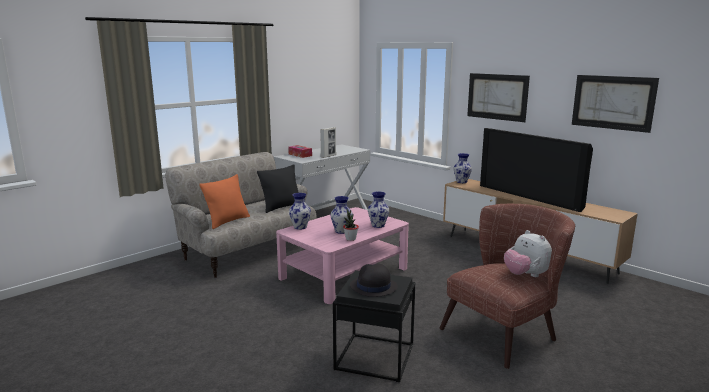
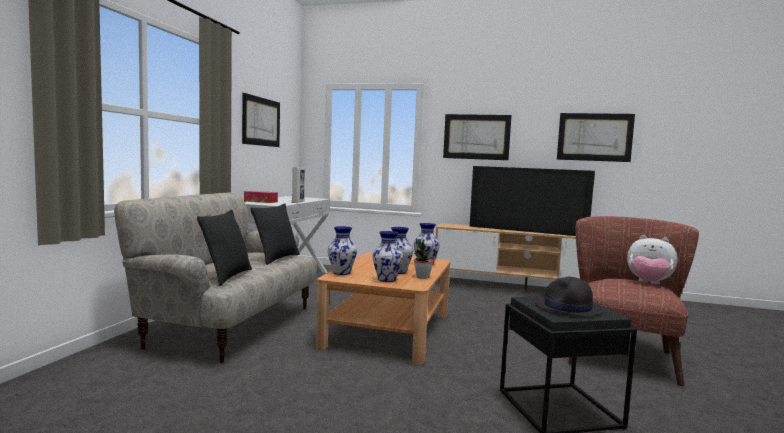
camera: 30 degrees left, 10 degrees down
(227, 221) = (227, 276): orange pillow -> black pillow
(309, 87) = (261, 121): none -> picture
(344, 273) = (388, 330): pink coffee table -> brown coffee table
(462, 182) = (447, 224): vase -> vase (387, 279)

